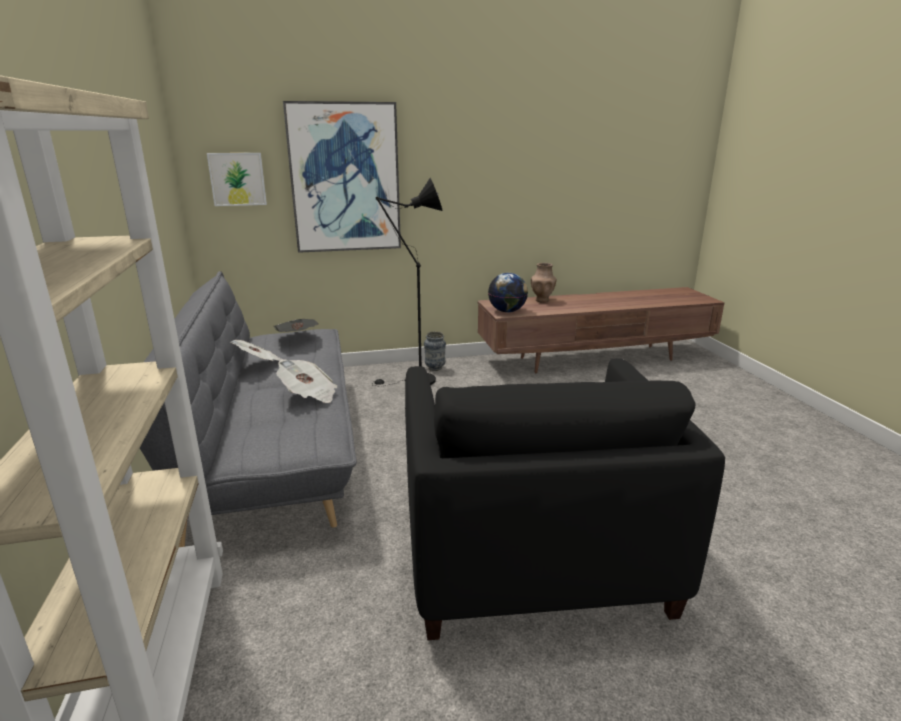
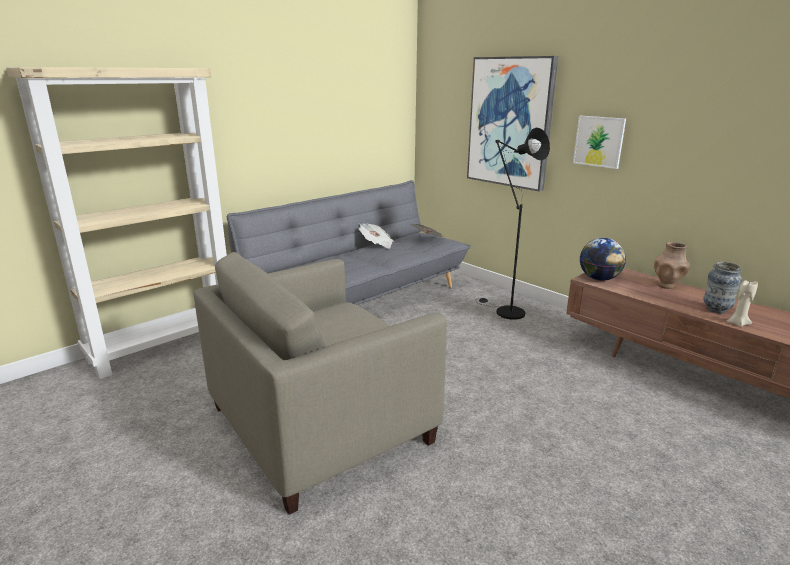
camera: 60 degrees right, 0 degrees up
(237, 179) = (444, 116): picture -> picture (599, 141)
(309, 395) = (349, 267): newspaper -> none
(435, 368) = (541, 312): vase -> vase (716, 310)
(530, 552) = (321, 424): black armchair -> beige armchair
(617, 306) = (737, 323): none -> beige candle

